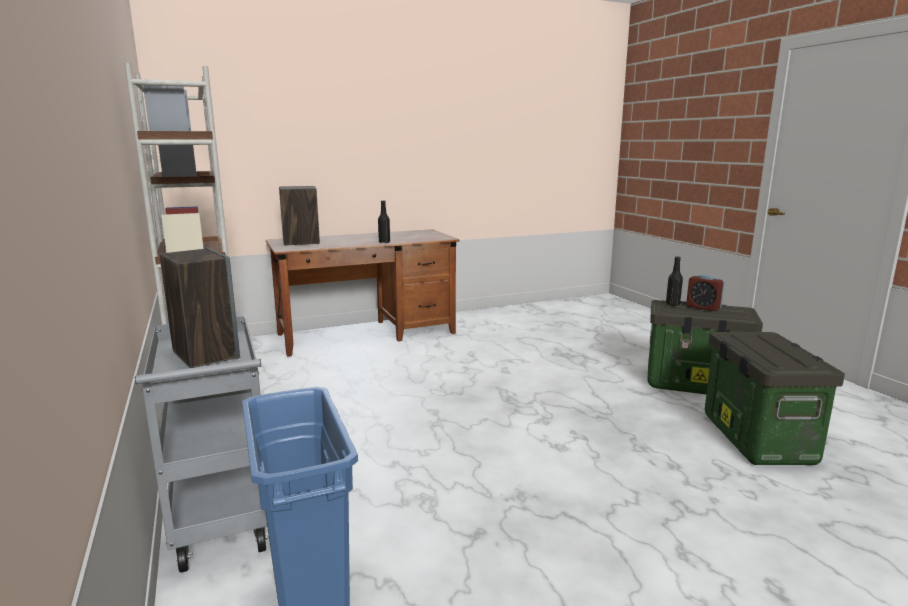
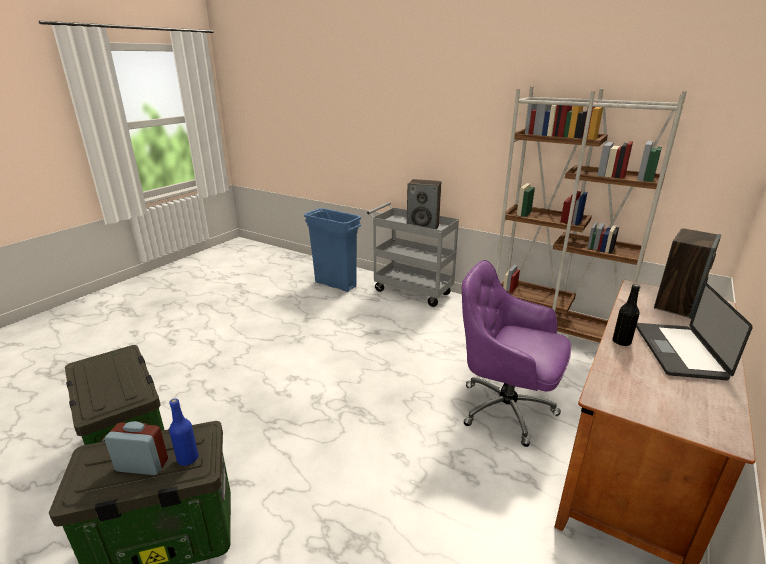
camera: 145 degrees right, 10 degrees up
(369, 238) = (678, 351): none -> laptop
(388, 367) = (506, 408): none -> purple office chair
(672, 304) = (188, 458): black bottle -> blue bottle

